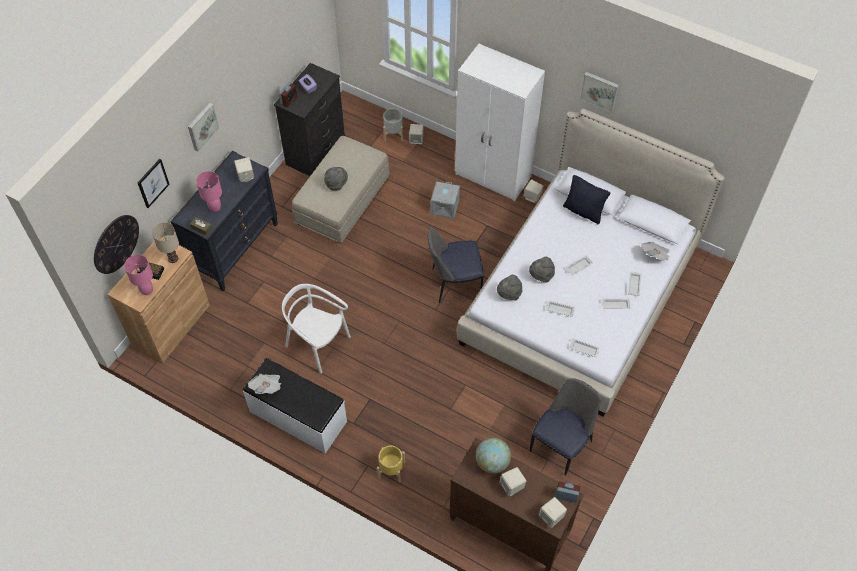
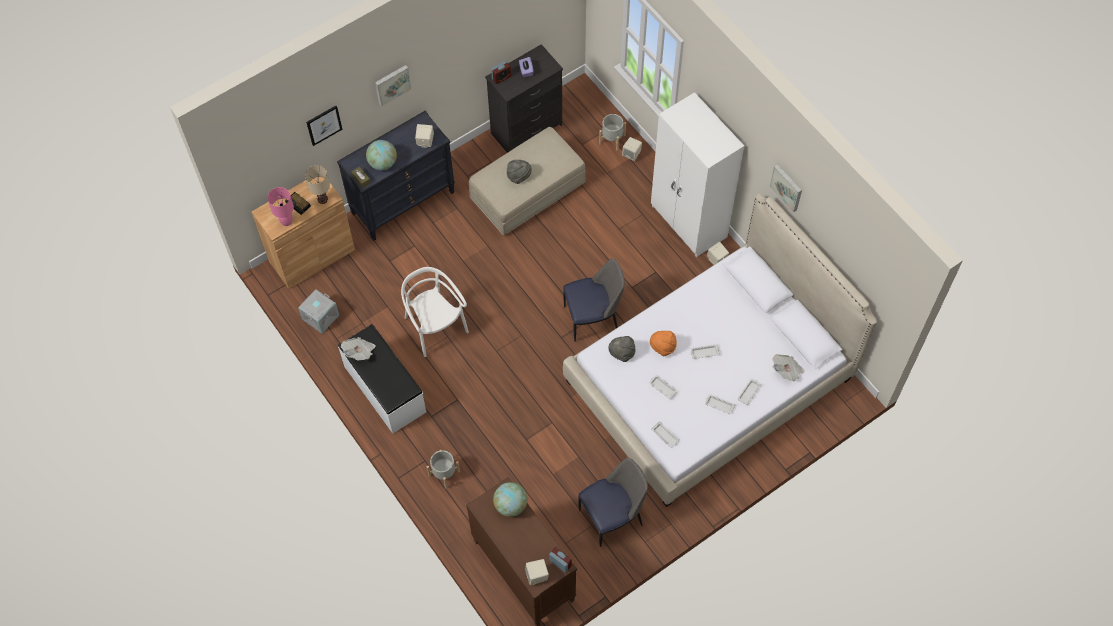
camera: 25 degrees right, 5 degrees up
(116, 244) = (271, 170): wall clock -> none
(215, 208) = (383, 163): pink table lamp -> globe
(391, 470) = (444, 473): yellow planter -> grey planter
(444, 207) = (623, 236): grey storage box -> grey storage box (320, 316)
(454, 283) = (593, 318): chair -> chair turned 150 degrees clockwise
(512, 486) = (517, 534): beige speaker -> none
(541, 276) = (663, 347): grey hat -> orange hat
(583, 211) = (741, 298): black pillow -> none

